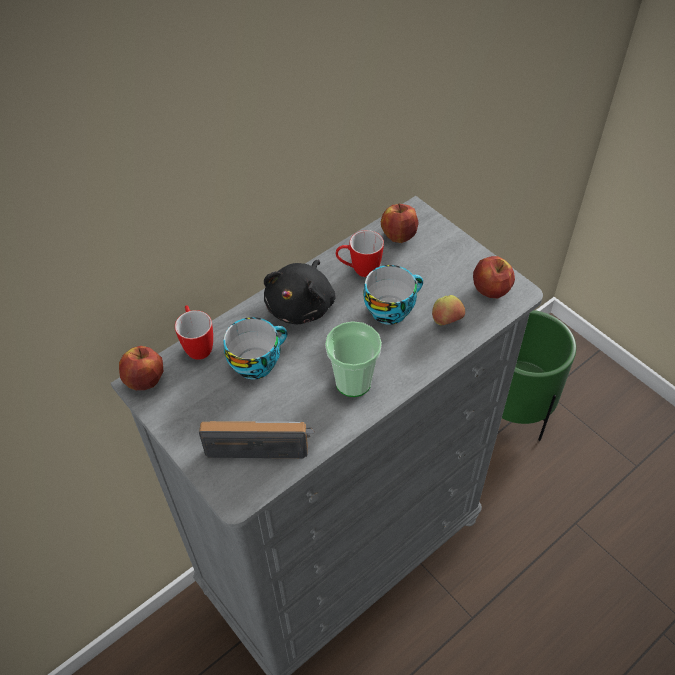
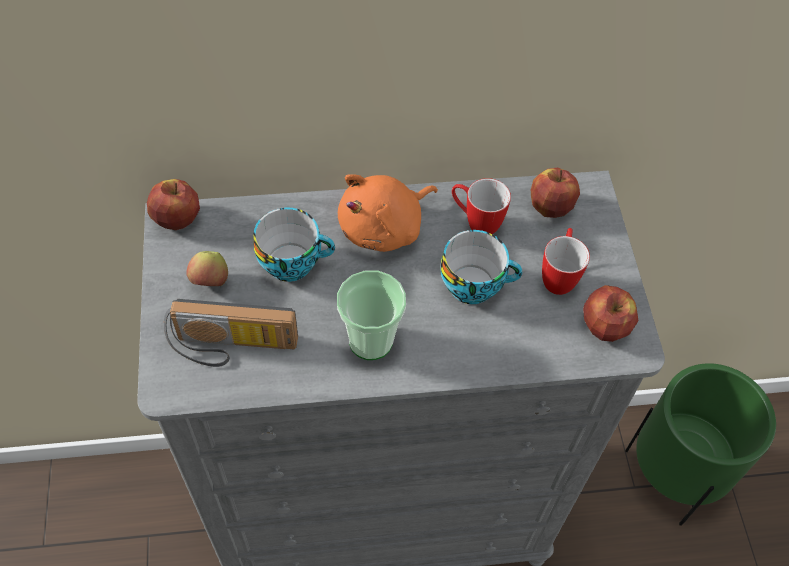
camera: 30 degrees right, 5 degrees up
(197, 345) = (251, 211): mug -> mug (559, 275)
(261, 442) = (232, 348): radio -> radio turned 150 degrees clockwise
(302, 305) = (385, 228): black plush toy -> orange plush toy
(446, 321) = (524, 333): apple -> apple (210, 282)

